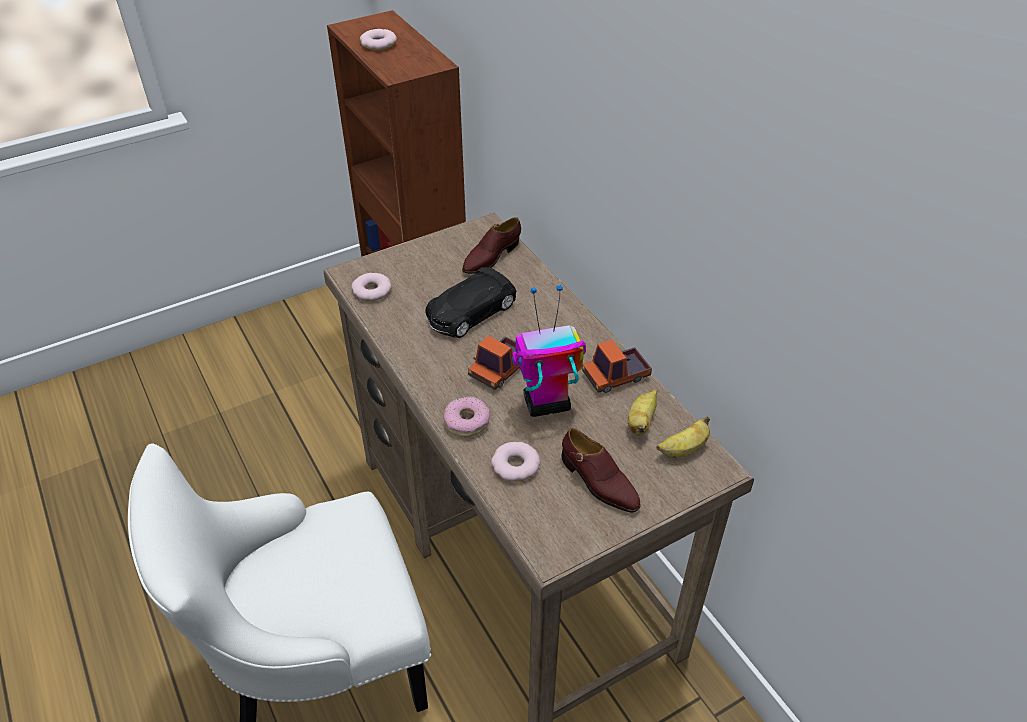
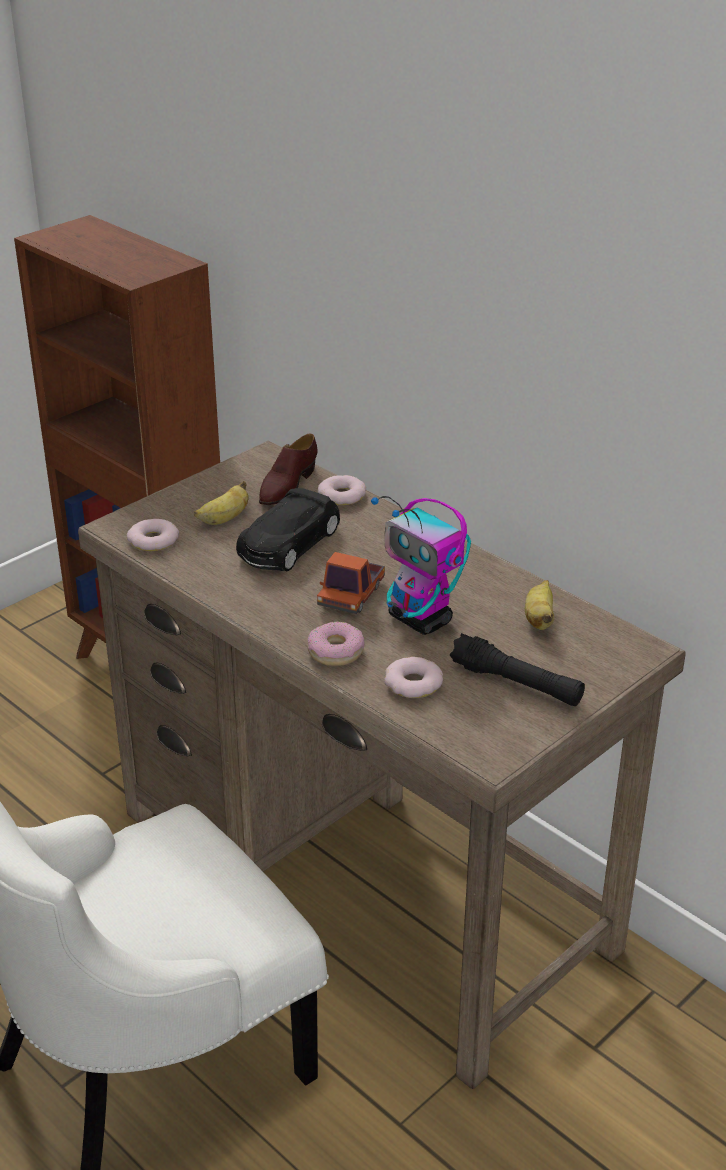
camera: 15 degrees left, 10 degrees down
(378, 44) = (93, 250): donut -> donut (342, 495)
(545, 404) = (421, 620): toy robot -> toy robot turned 105 degrees counterclockwise
(598, 482) = (516, 683): brown shoe -> black flashlight
(616, 376) = (491, 580): toy truck -> none
(683, 450) = (597, 637): banana -> banana (224, 519)

